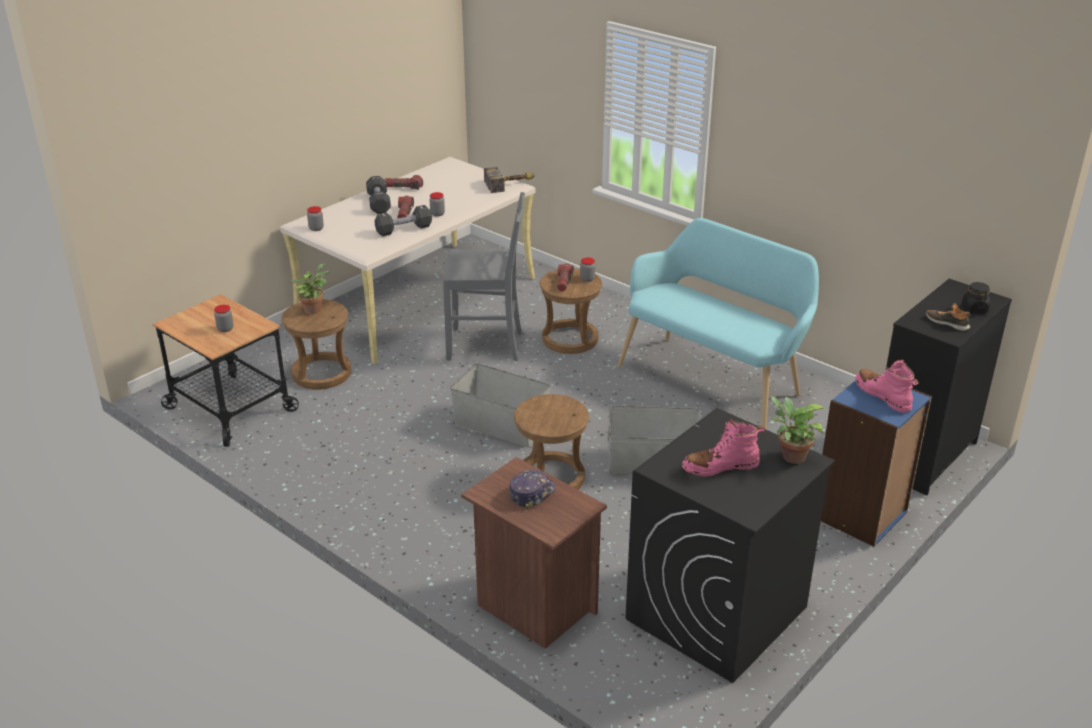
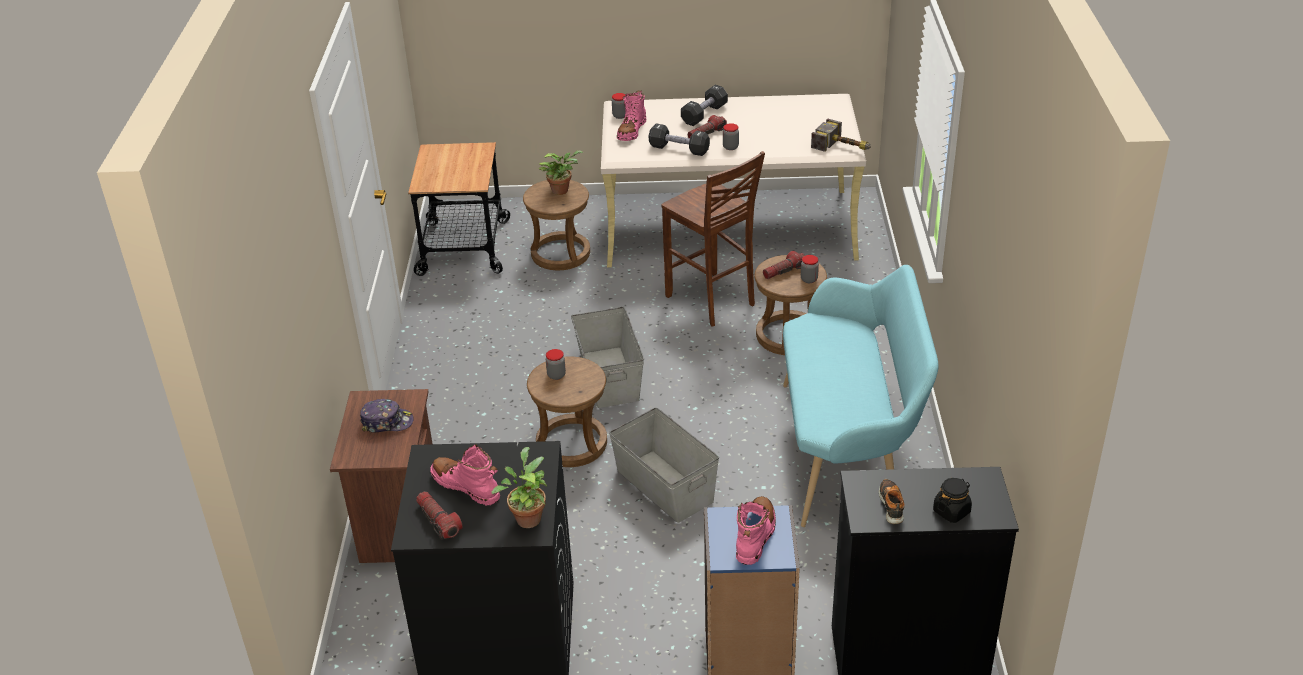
camera: 50 degrees right, 5 degrees up
(225, 329) = (452, 173): jar -> jar (556, 375)
(345, 233) = (631, 131): none -> pink boot
(404, 187) = (750, 108): flashlight -> flashlight (438, 521)
(486, 346) = (712, 301): grey chair -> brown stool

